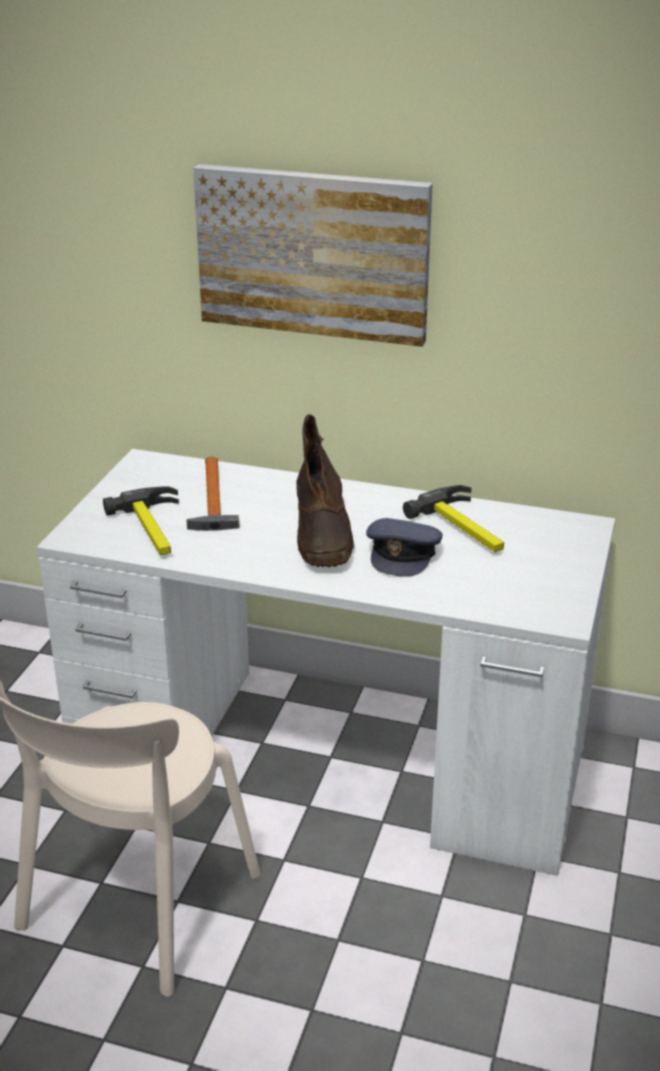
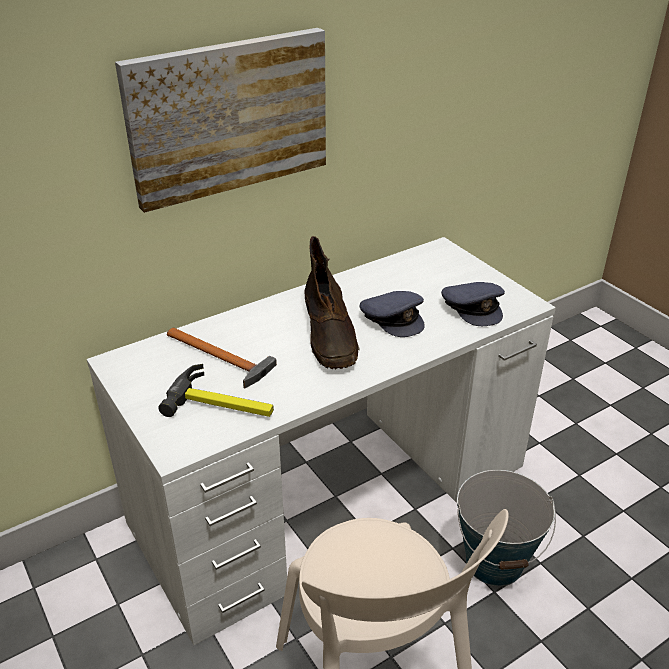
camera: 50 degrees left, 5 degrees up
(323, 533) = (330, 335): brown boot -> brown boot turned 45 degrees clockwise
(379, 920) = (494, 562): none -> bucket
(465, 528) = (393, 284): hammer -> none
(498, 589) = (473, 308): none -> grey cap

